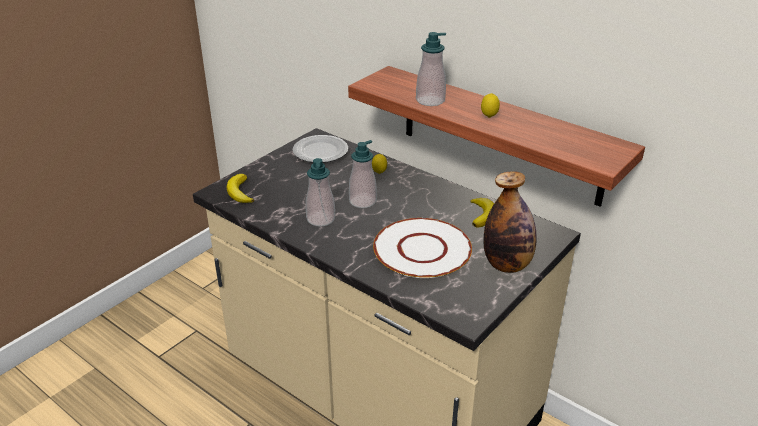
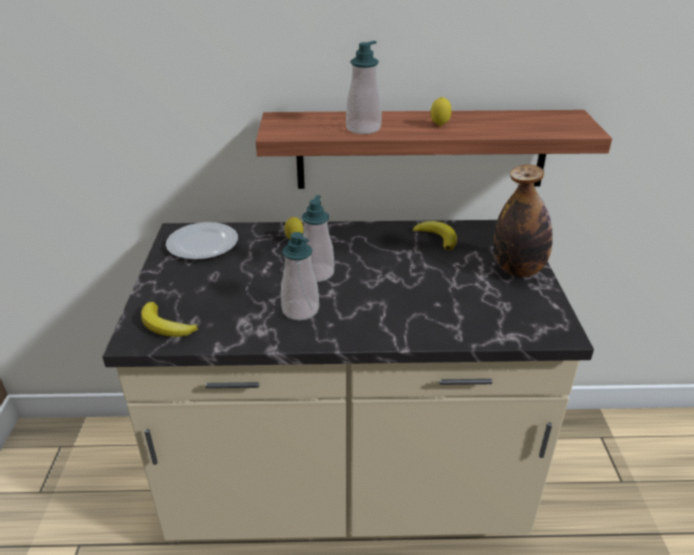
camera: 40 degrees left, 0 degrees up
(423, 249) = (436, 291): white plate -> none

